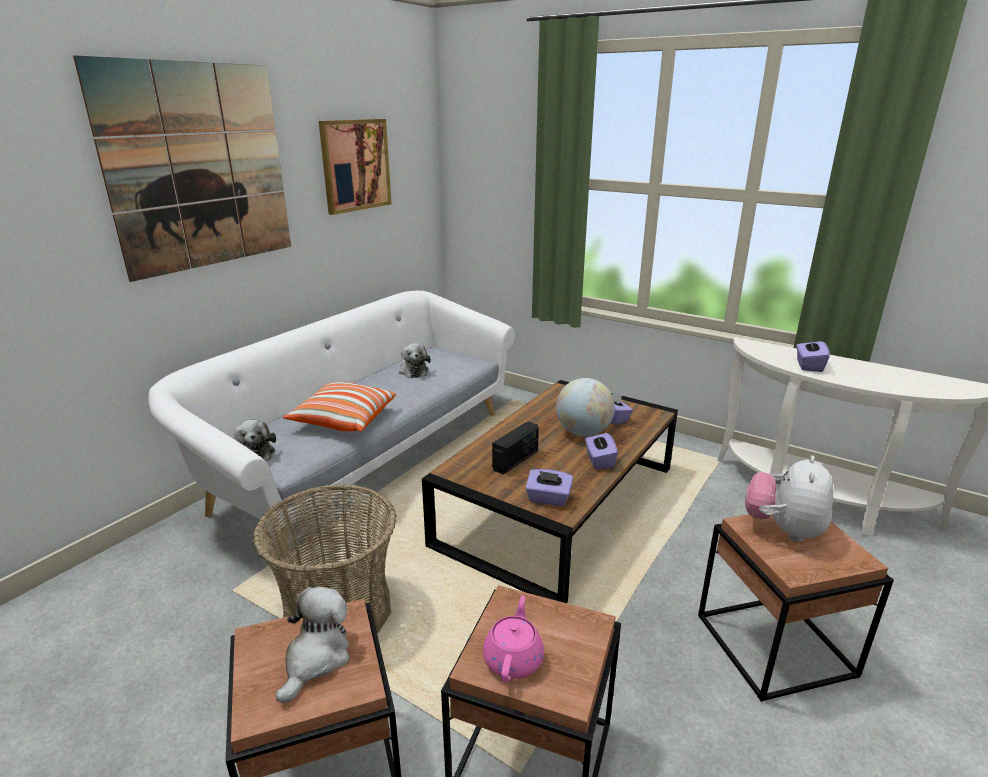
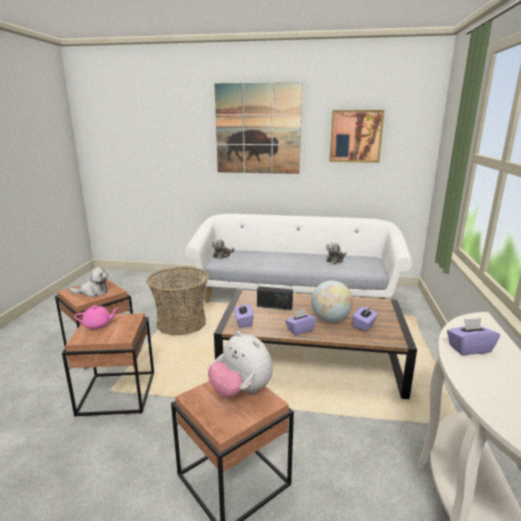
camera: 65 degrees right, 5 degrees down
(343, 420) = (264, 260): pillow -> none
(783, 530) = (241, 391): plush toy -> plush toy turned 135 degrees counterclockwise

